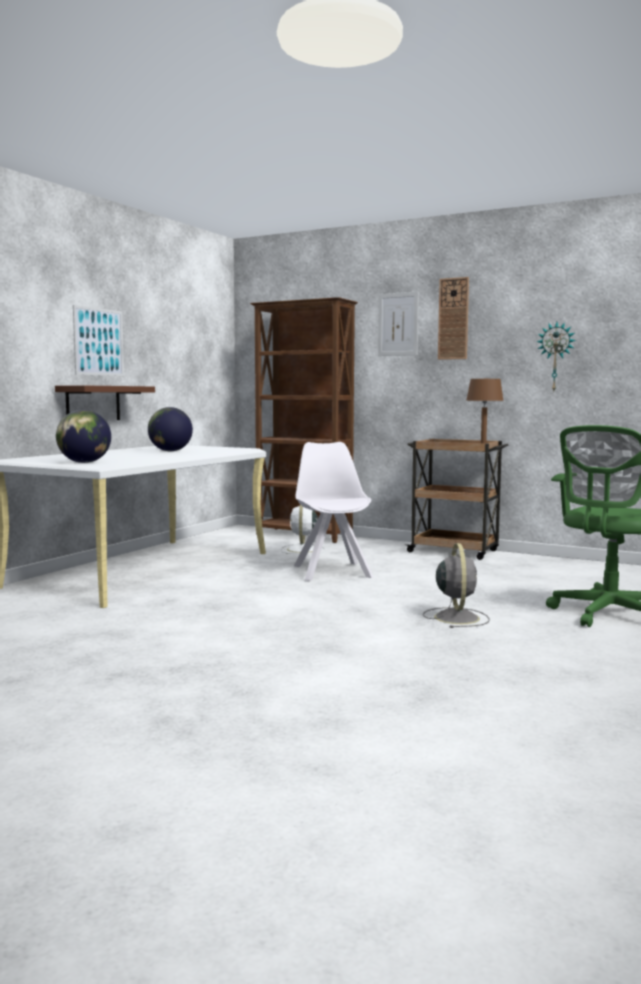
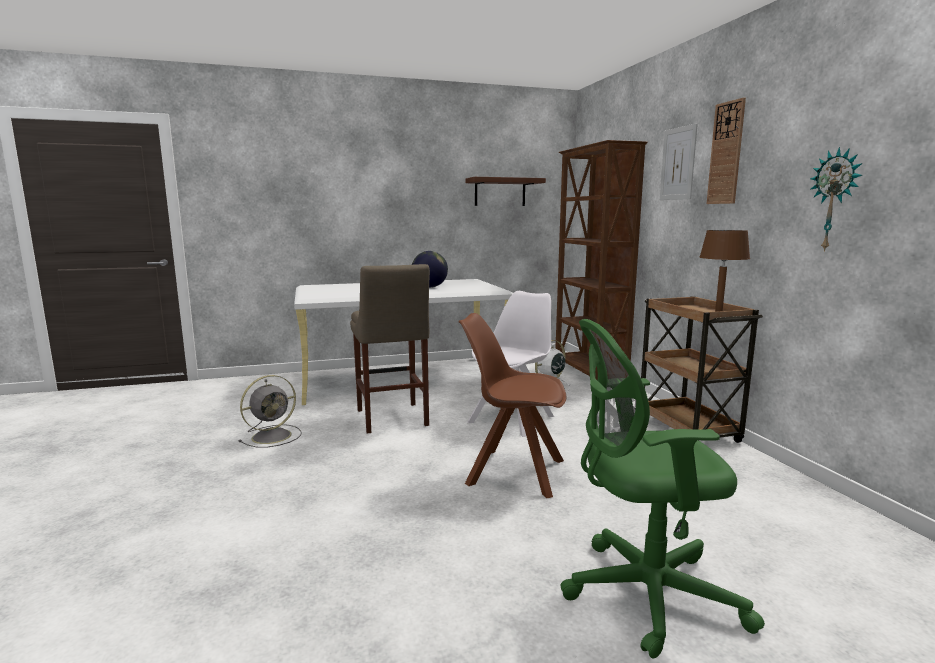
camera: 45 degrees right, 5 degrees up
(84, 462) = (313, 294): globe -> none
(93, 403) = (397, 245): brown shelf -> brown shelf (500, 192)
(98, 342) = (404, 196): picture -> none
(235, 594) = (392, 419): none -> beige stool
(419, 595) = (513, 472): none -> brown chair
(456, 617) = (473, 514): grey fan -> grey fan (273, 436)

